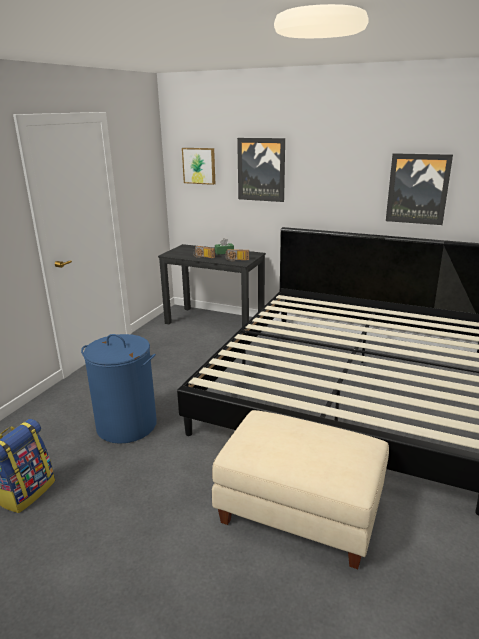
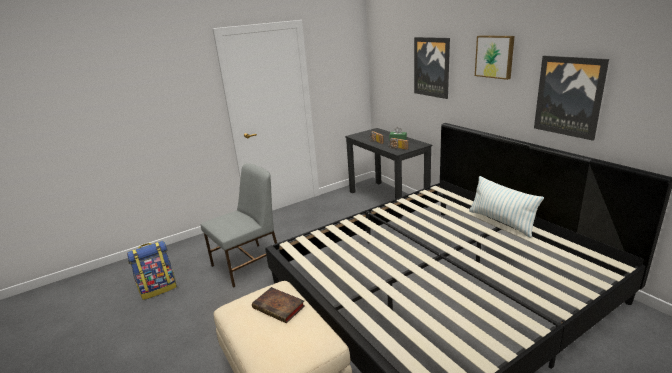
camera: 35 degrees right, 0 degrees up
(127, 425) = (248, 264): blue laundry basket -> grey chair
(199, 165) = (389, 61): picture -> picture (495, 56)
(292, 431) = (280, 307): none -> book
(370, 313) = (501, 222): none -> pillow

